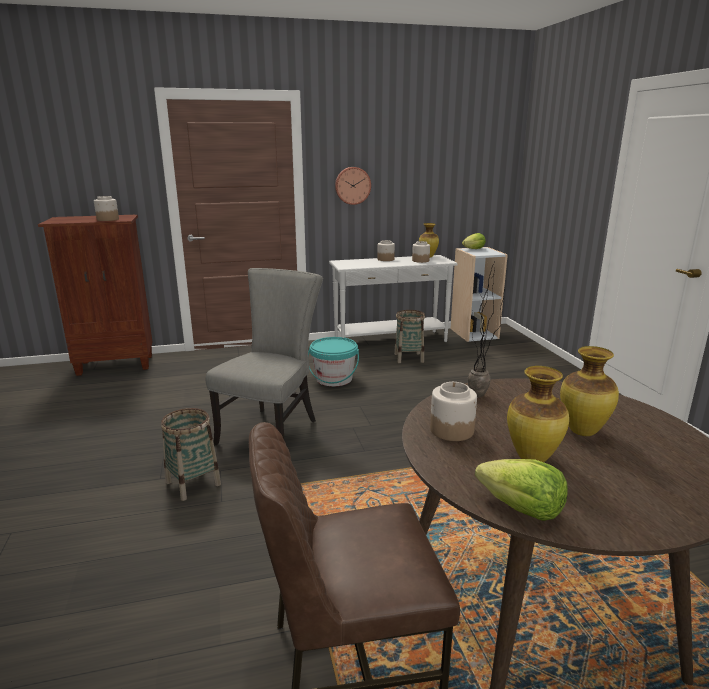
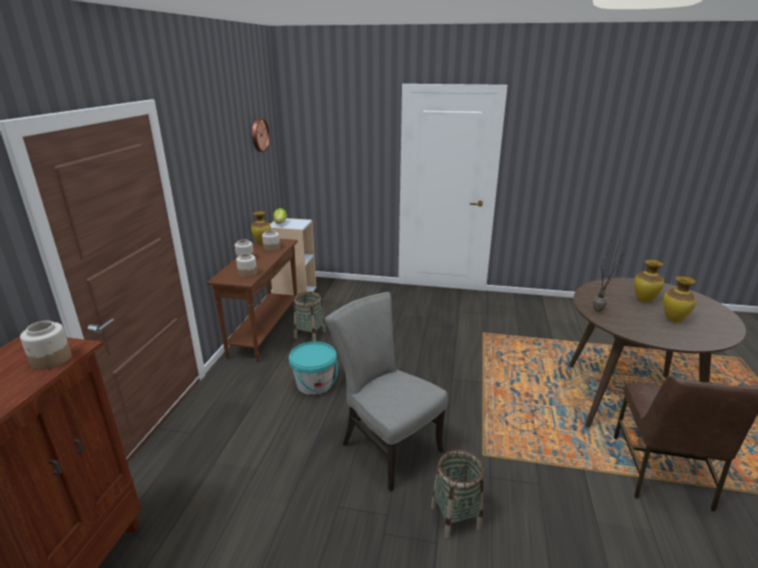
camera: 65 degrees left, 5 degrees up
(352, 185) = (205, 196): wall clock -> wall clock (259, 135)
(391, 341) = (264, 331): white console table -> brown console table
(451, 430) = (643, 329): jar -> jar (247, 274)
(521, 509) = (721, 336): lettuce -> none

